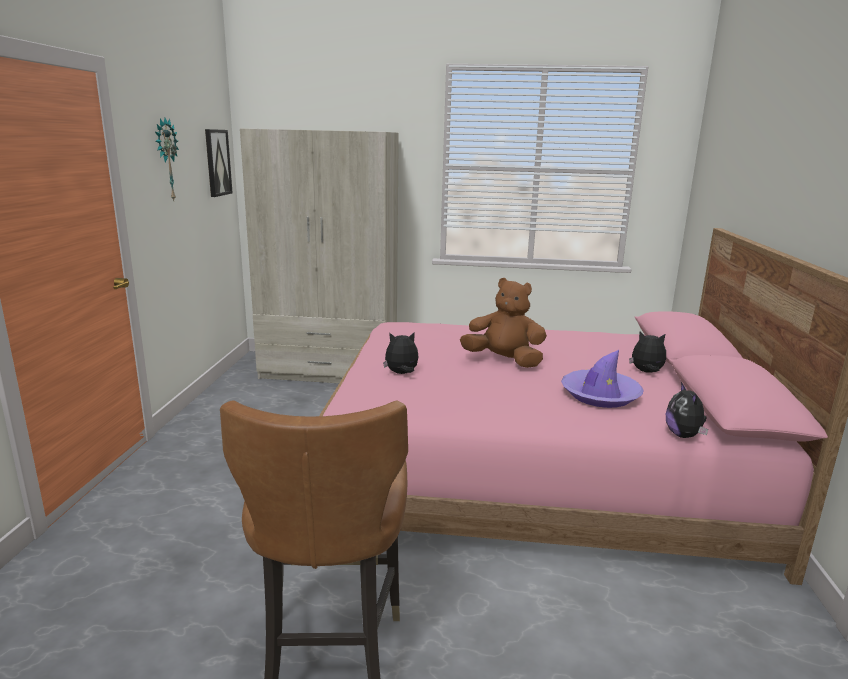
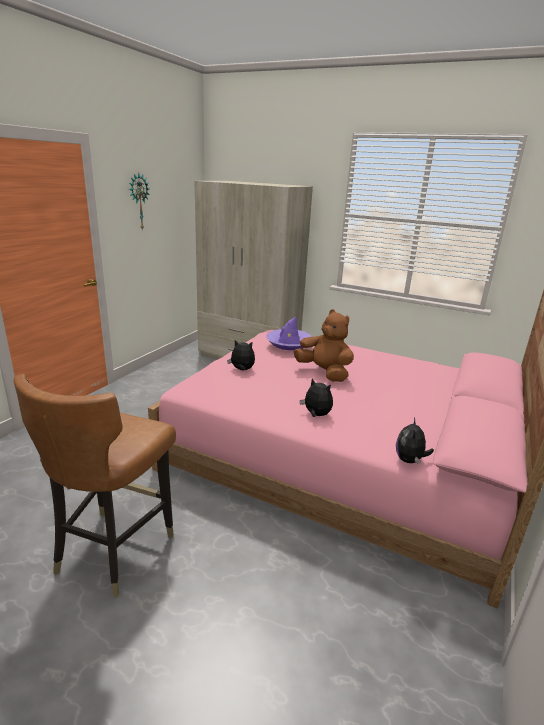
camera: 20 degrees right, 5 degrees up
(217, 162) = (187, 203): picture -> none
(600, 395) = (373, 414): purple hat -> purple hat (289, 343)
(646, 372) = (433, 402): plush toy -> plush toy (316, 415)

